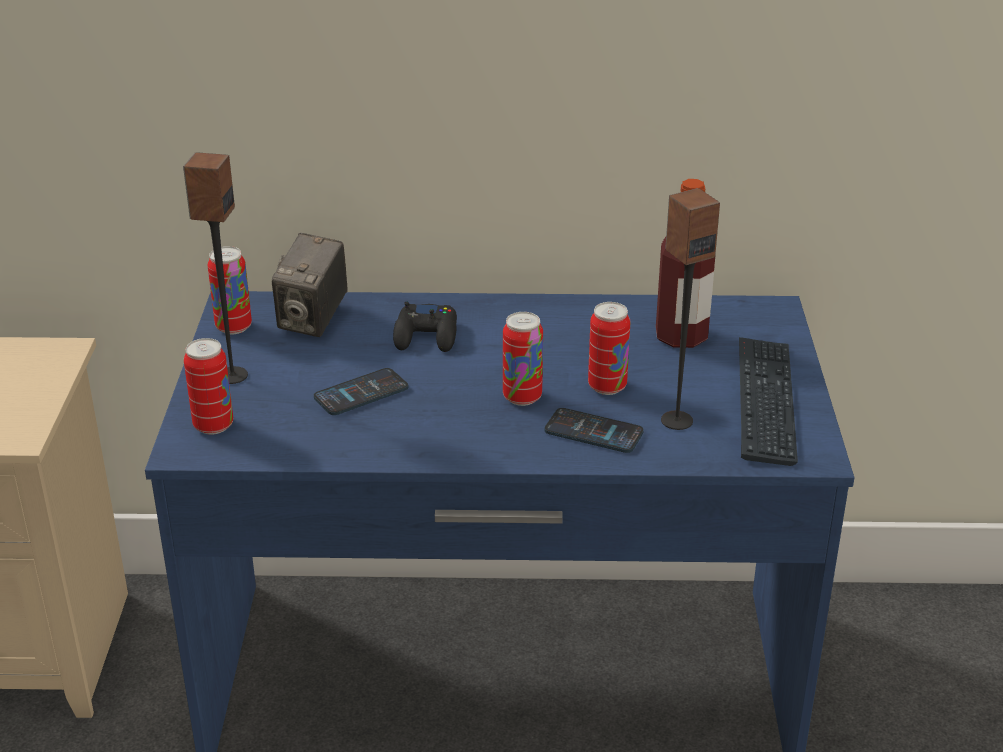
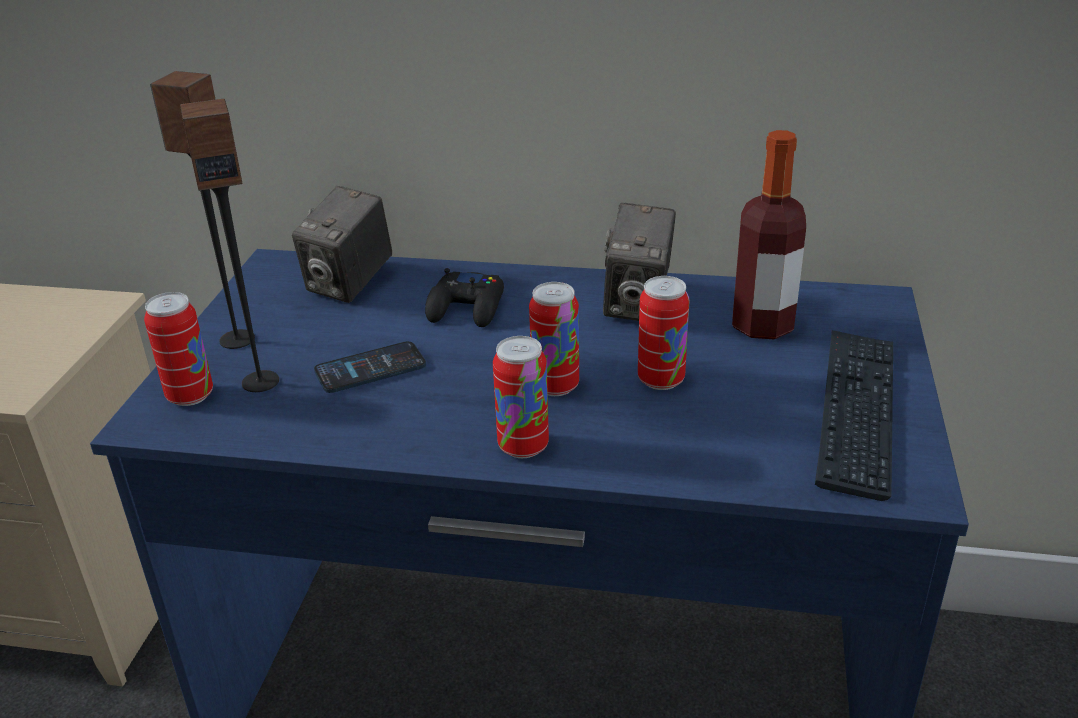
camera: 10 degrees right, 0 degrees up
(233, 327) = (262, 287): can -> can (523, 446)
(573, 324) = (638, 304): none -> camera
(593, 432) = (631, 436): phone -> none
(676, 420) = (739, 428): speaker -> speaker (260, 381)

